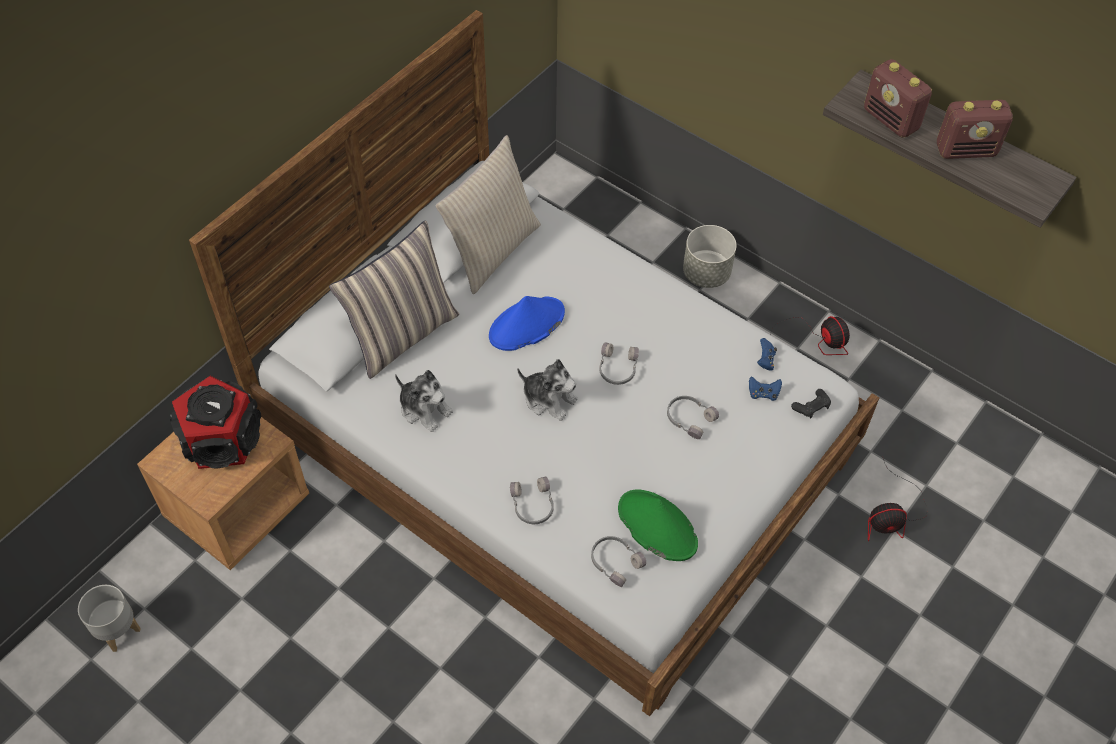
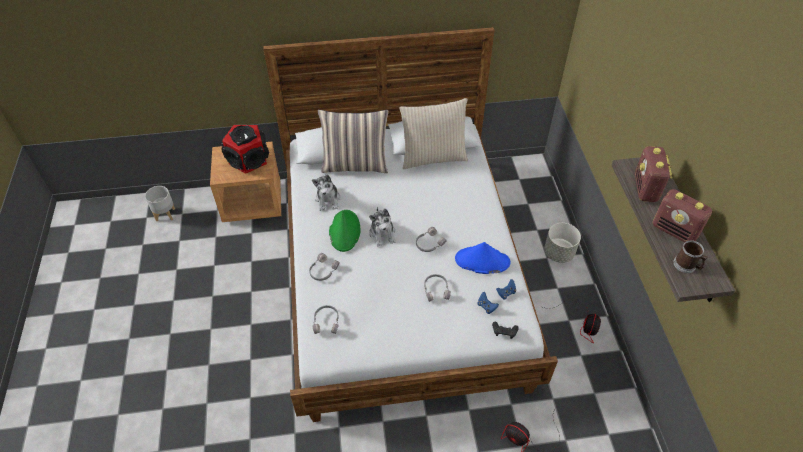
camera: 45 degrees right, 5 degrees down
(526, 325) = (411, 197): blue hat -> blue hat (482, 261)
(656, 526) = (363, 322): green hat -> green hat (344, 231)
(1015, 181) = (687, 266): none -> mug

